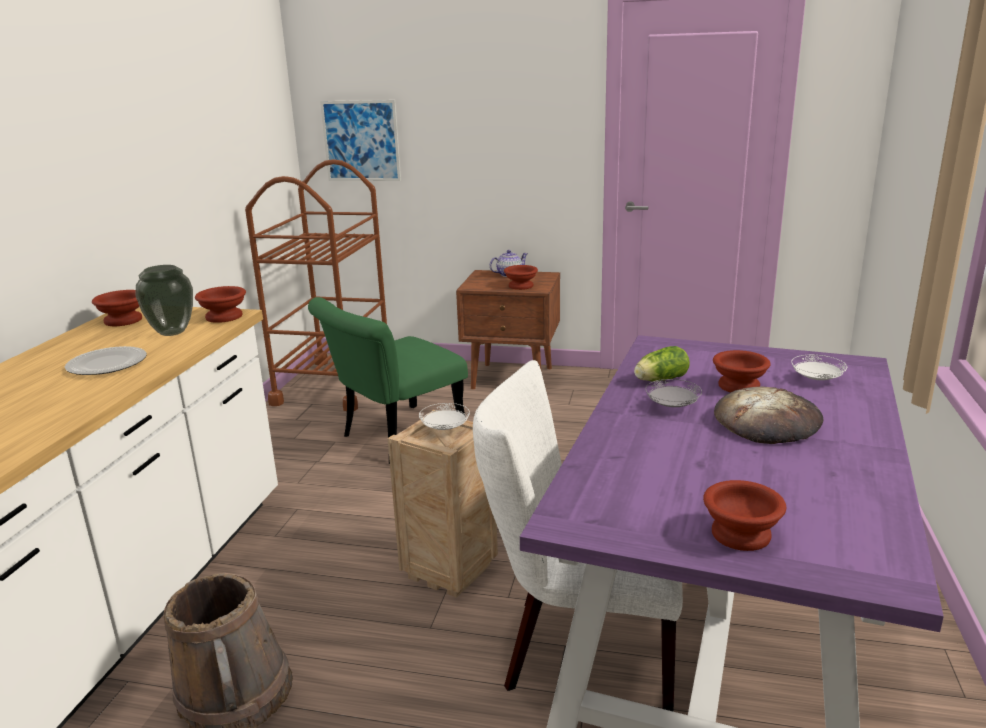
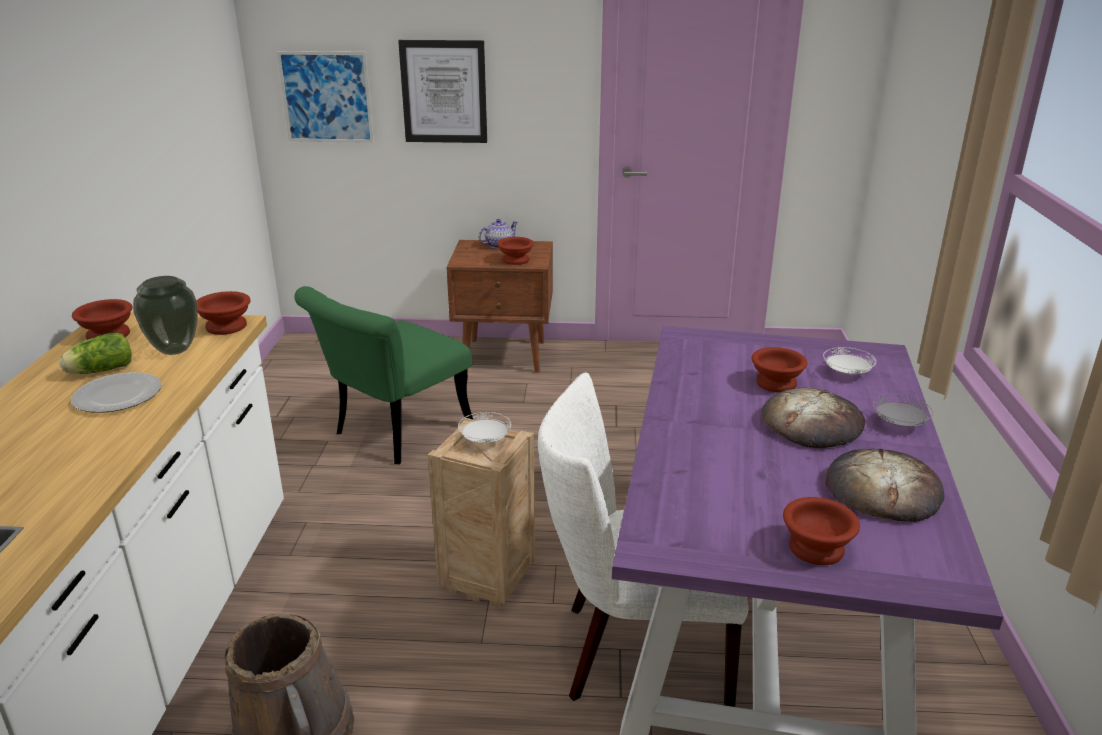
camera: 10 degrees left, 5 degrees up
(334, 384) = (309, 371): brown cart -> none
(462, 134) = (444, 92): none -> picture
(659, 380) = (698, 379): lettuce -> lettuce (99, 371)
(672, 406) = (719, 410): grey plate -> grey plate (899, 424)
(829, 485) = (882, 490): none -> bread

